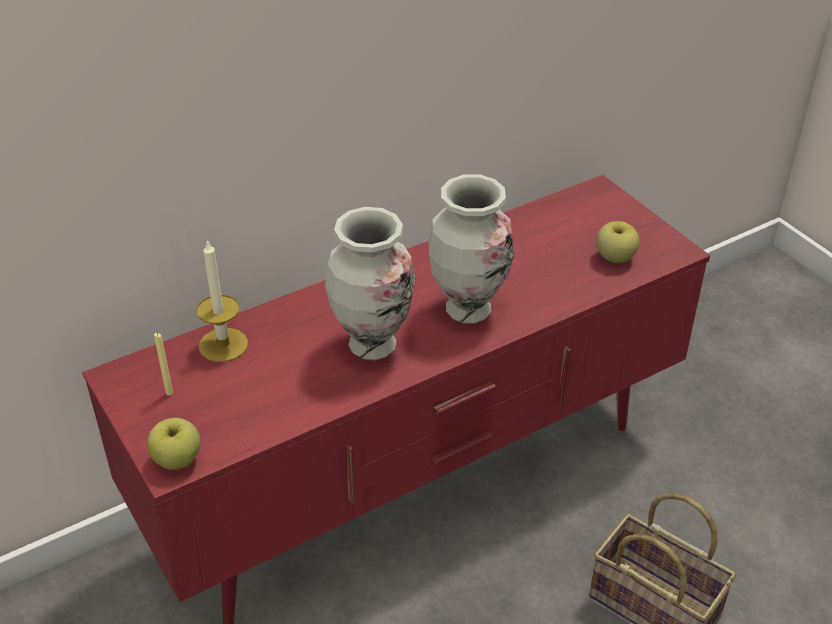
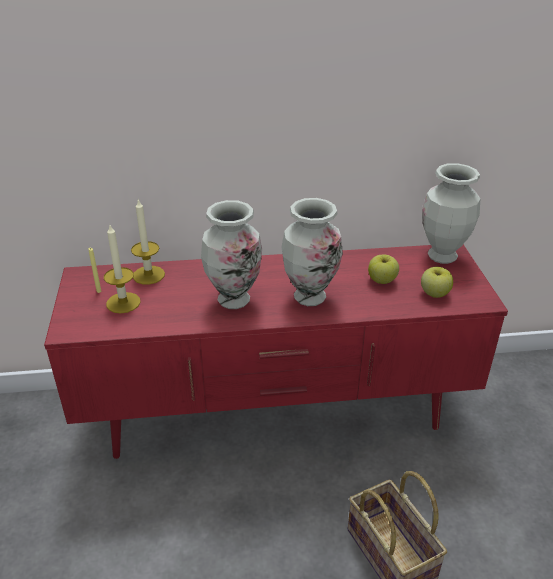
camera: 25 degrees right, 5 degrees down
(177, 460) = (73, 328): apple -> apple (382, 280)
(220, 398) = (123, 302): none -> candle
(591, 201) = (442, 256): none -> vase

